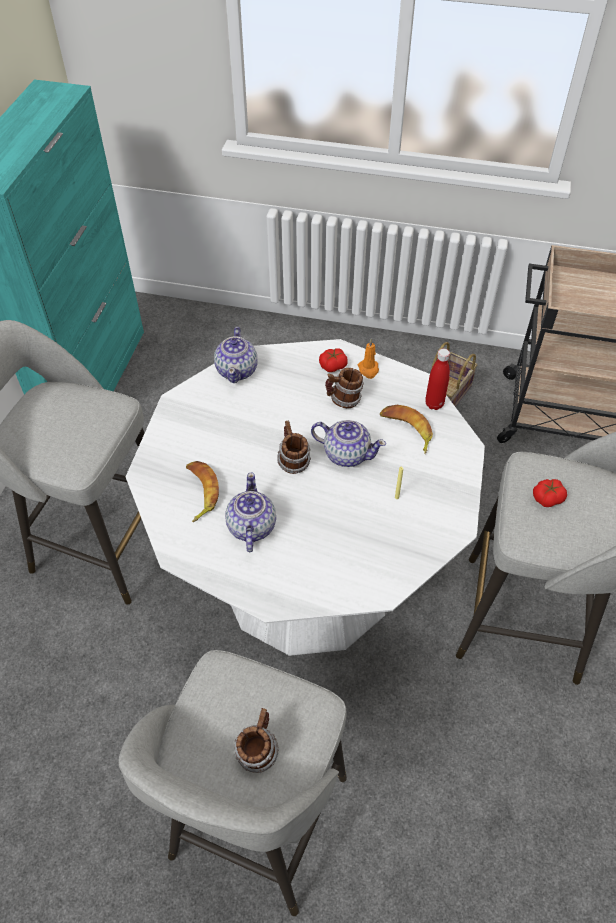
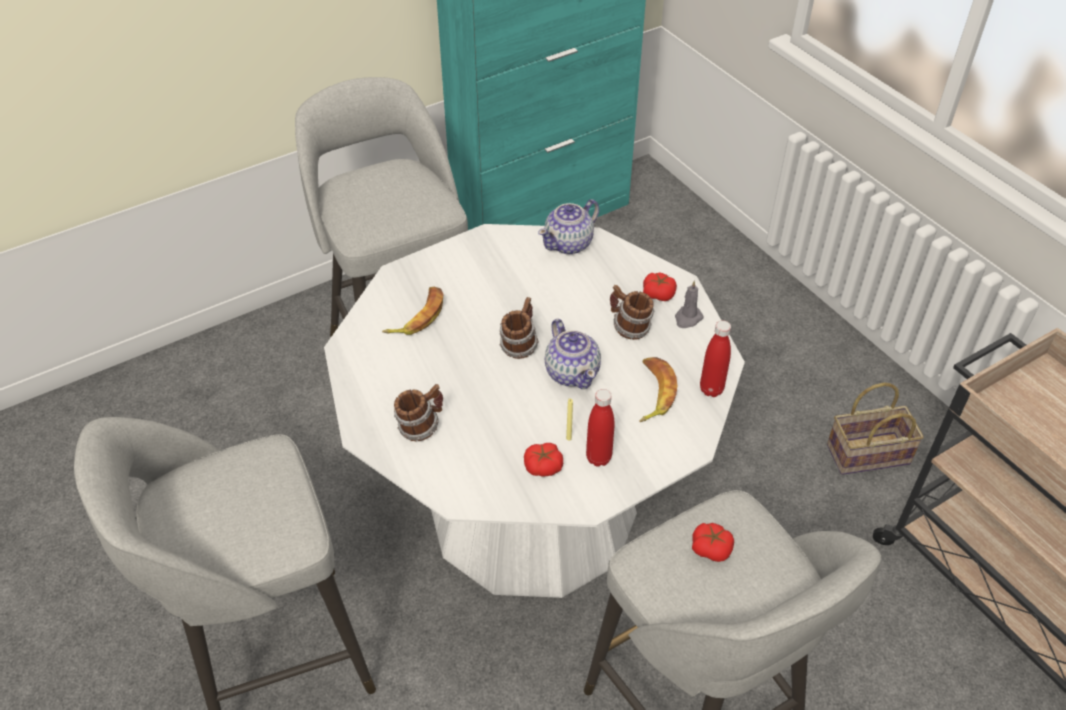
camera: 45 degrees right, 5 degrees down
(251, 527) = (421, 370): teapot -> none
(257, 750) = (222, 524): mug -> mug (421, 427)
(368, 369) = (687, 318): orange candle -> grey candle
(405, 527) = (543, 466): none -> tomato
(428, 495) = (598, 458): none -> red bottle

